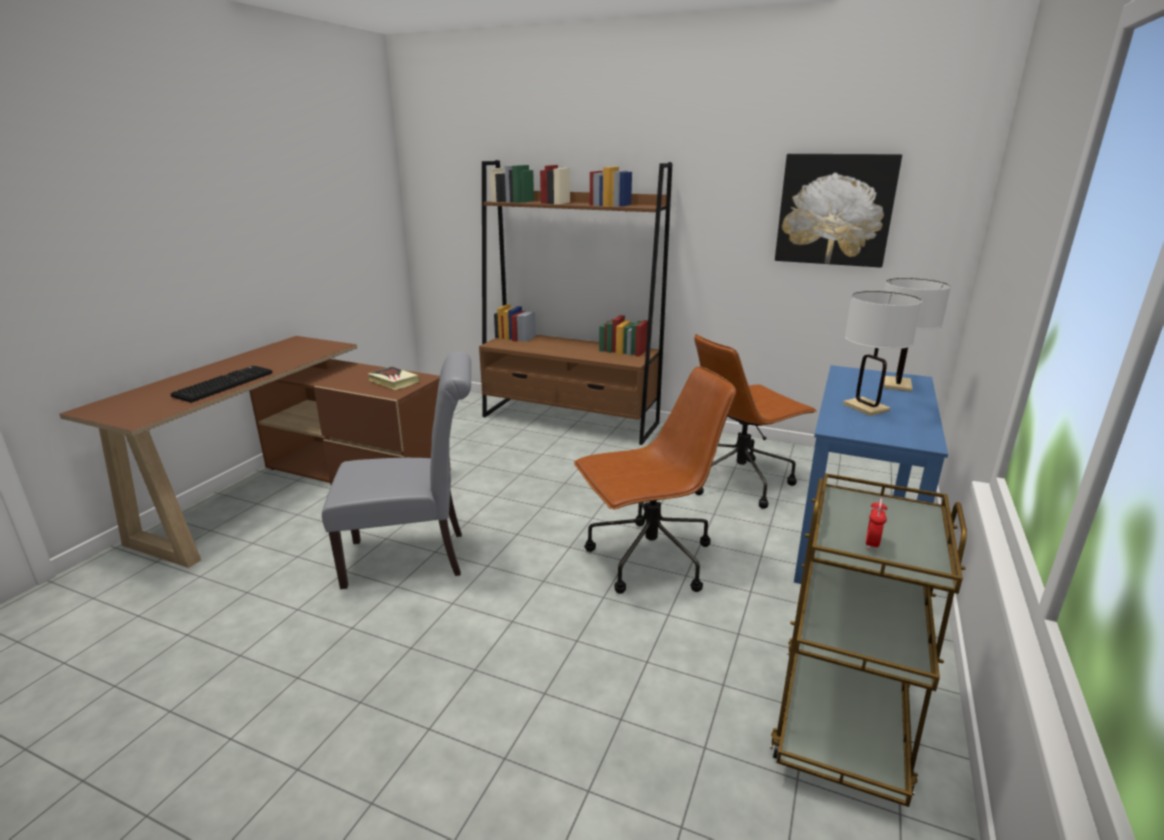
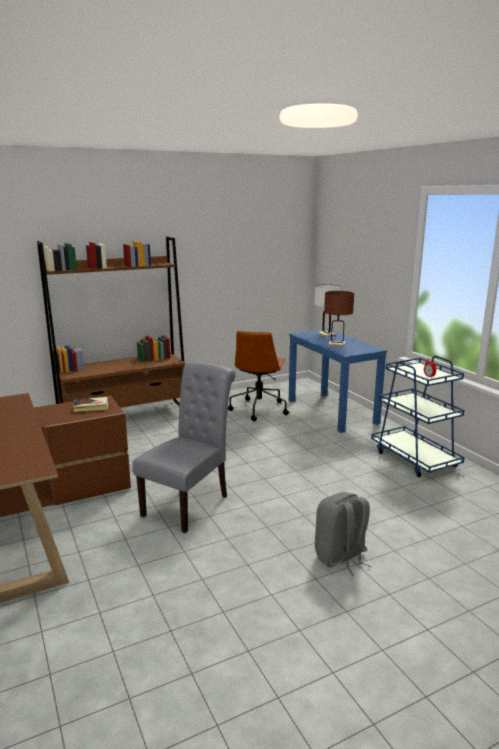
camera: 50 degrees left, 5 degrees down
(224, 384) = (22, 437): keyboard -> none
(378, 773) = (341, 557): none -> grey backpack
(648, 560) = (285, 451): brown office chair -> none
(835, 210) = (253, 256): picture -> none
(842, 717) = (414, 459): brown cart -> blue cart
(866, 407) = (337, 344): white table lamp -> brown table lamp

